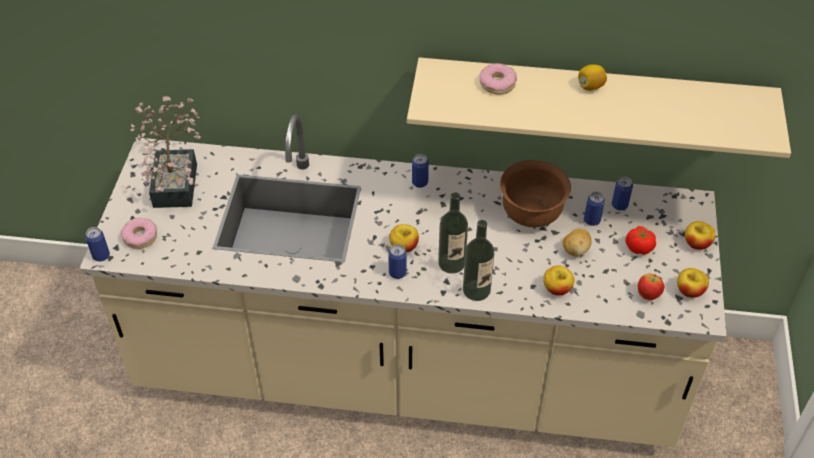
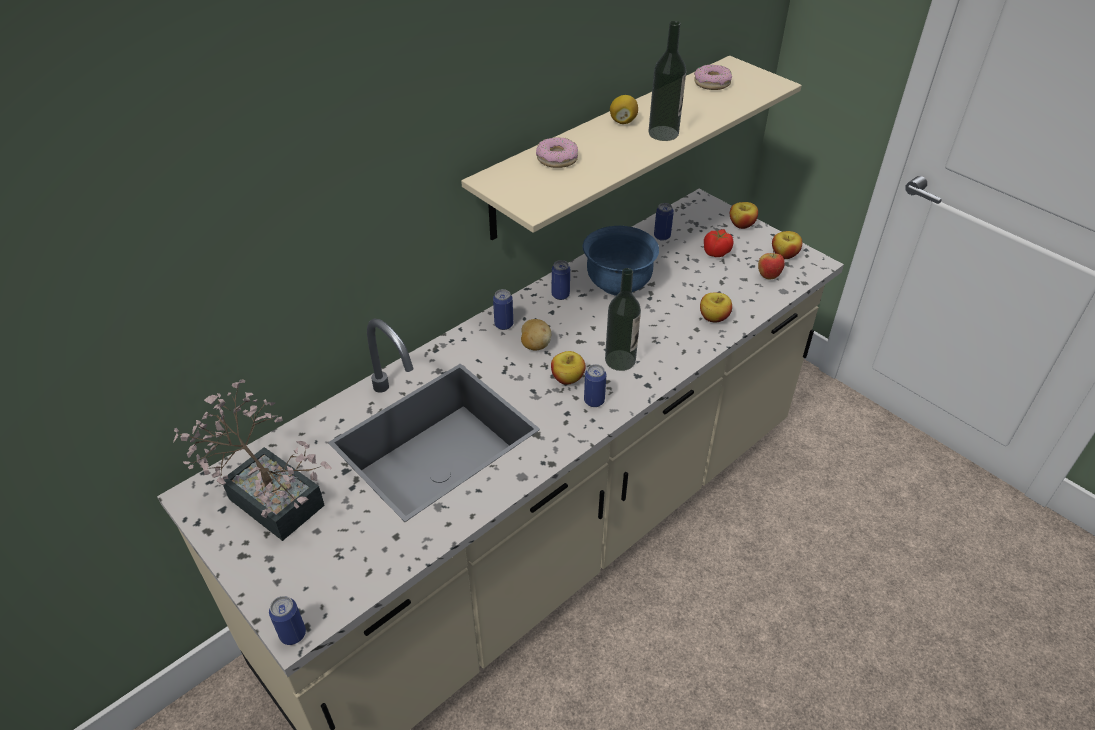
camera: 50 degrees left, 5 degrees down
(140, 237) = (311, 578): donut -> donut (712, 83)
(476, 290) = (667, 363): bottle -> bottle (663, 133)
(531, 214) = (618, 284): brown bowl -> blue bowl
(575, 250) = (683, 284): potato -> potato (535, 345)
(592, 220) = (661, 258): can -> can (560, 295)

